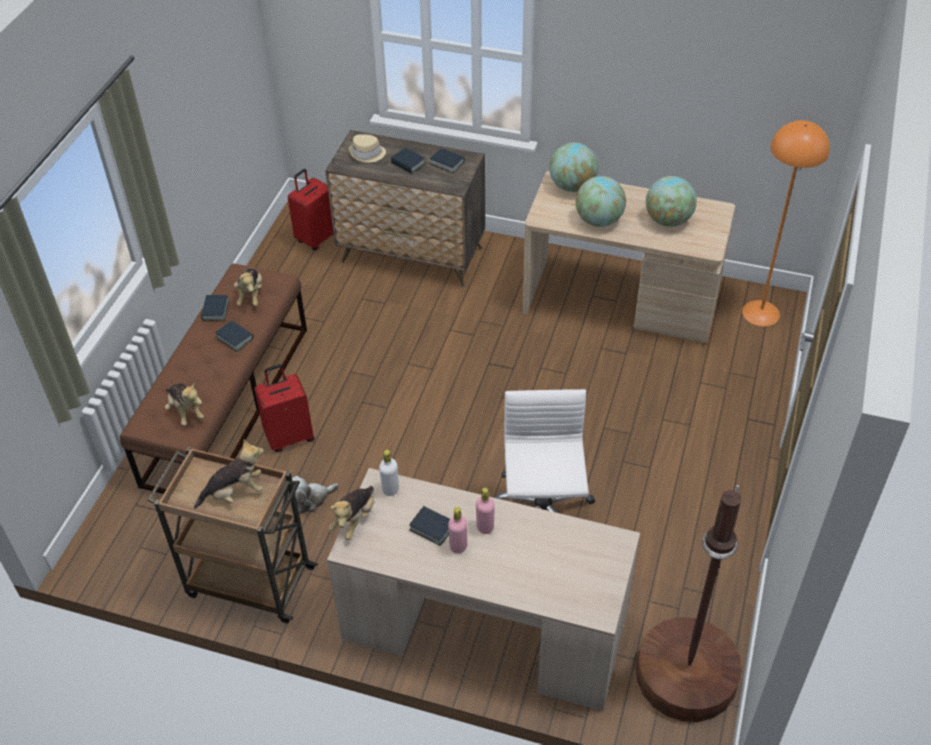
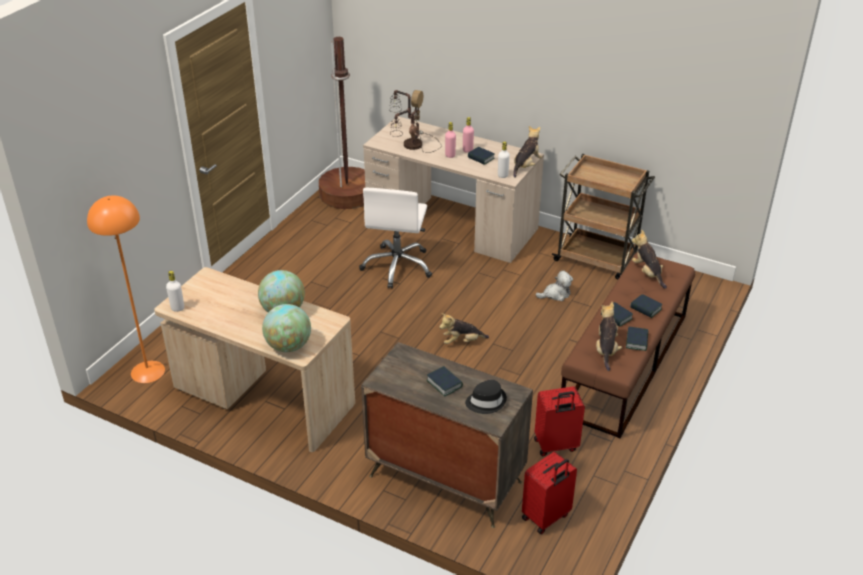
camera: 170 degrees left, 10 degrees down
(235, 493) = (600, 177): plush toy -> plush toy (462, 342)
(289, 436) = (572, 334): red suitcase -> red suitcase (556, 446)
(367, 154) = (486, 401): beige hat -> black hat
(447, 163) = (404, 378): book -> book (645, 308)
(557, 543) = (411, 145): none -> table lamp
(668, 220) = (223, 303): globe -> none
(711, 208) = (177, 308): none -> white bottle

